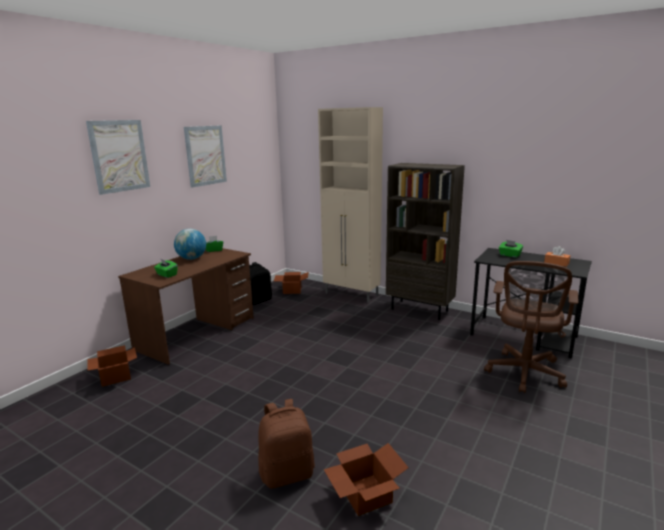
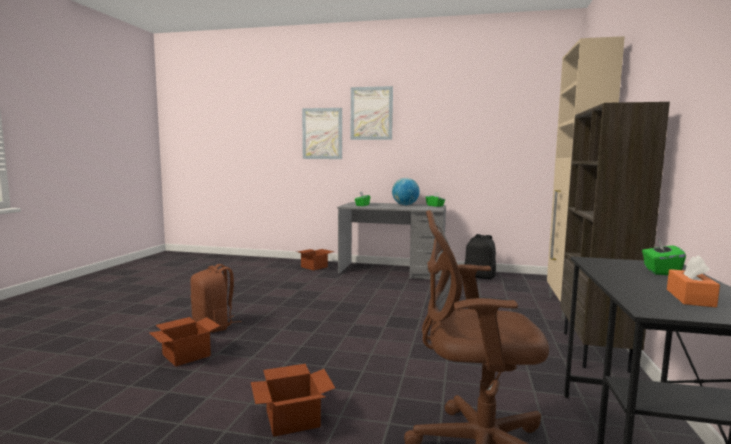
camera: 70 degrees right, 10 degrees down
(197, 333) = (392, 271): brown desk -> grey desk
(205, 155) = (457, 119): picture -> picture (322, 133)
(291, 290) = (528, 283): cardboard box -> cardboard box (293, 418)

